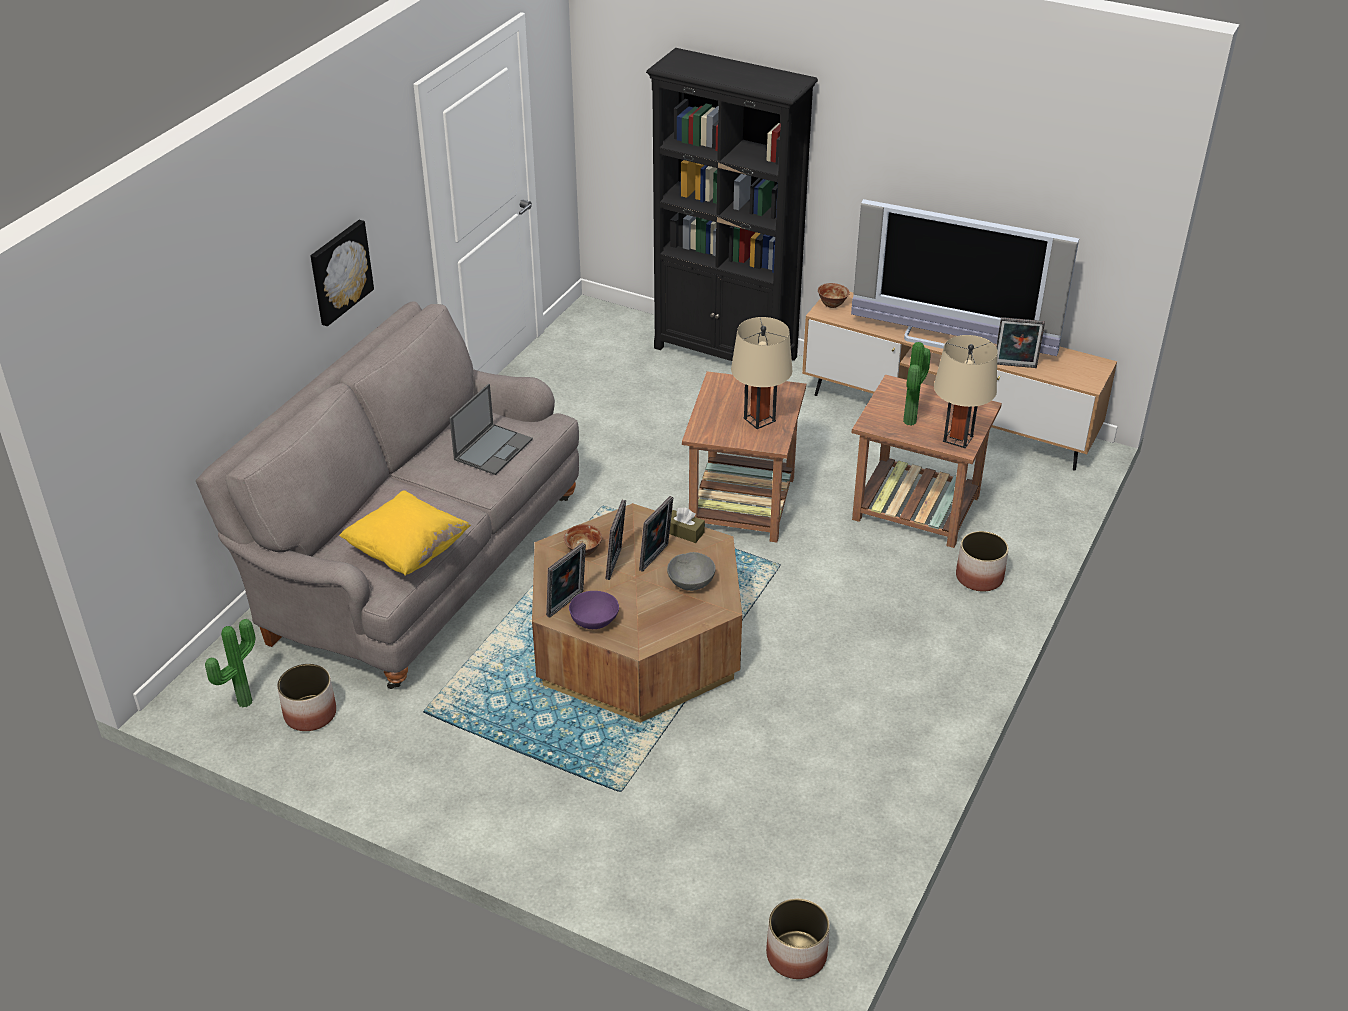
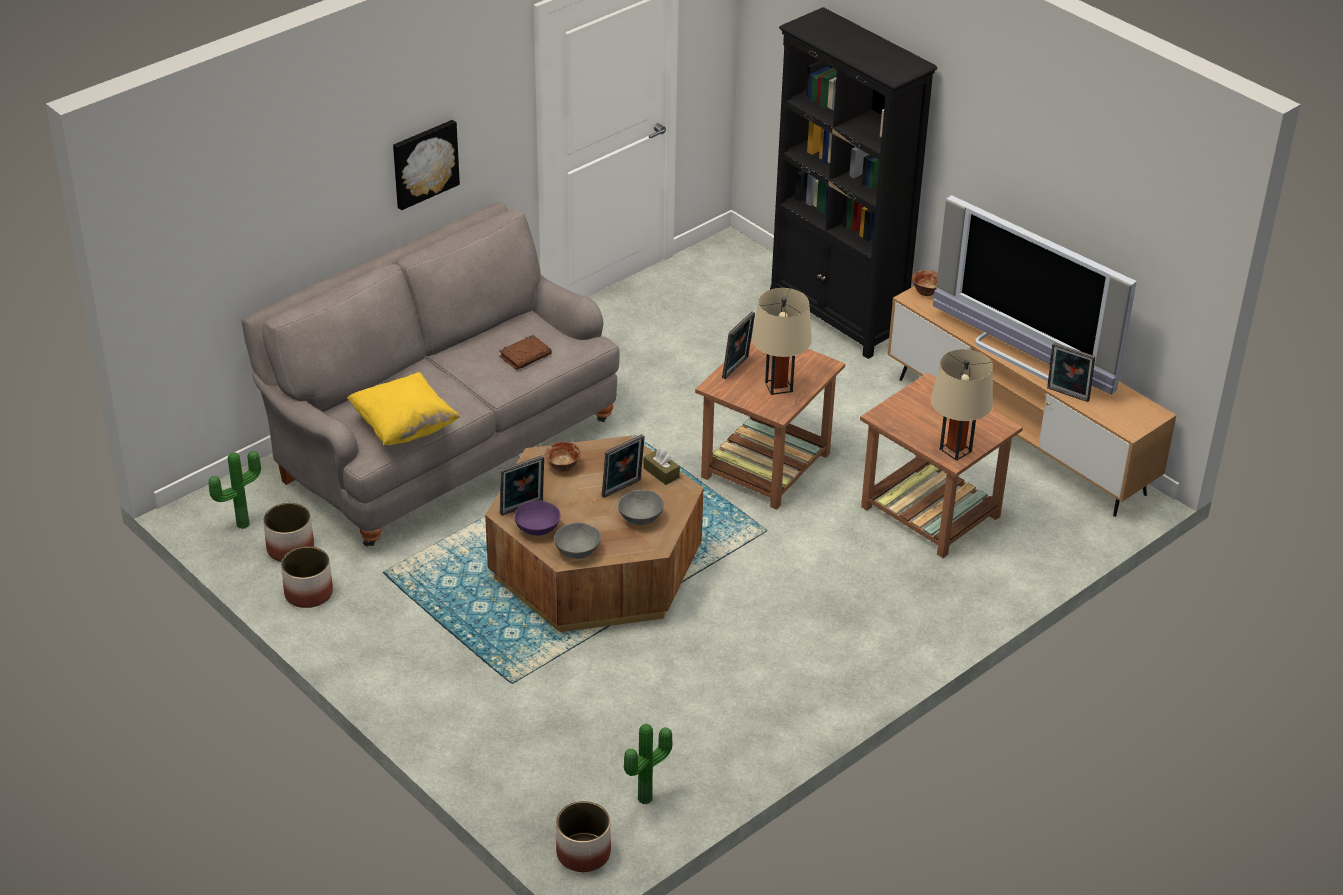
camera: 20 degrees right, 0 degrees up
(493, 449) = (525, 355): laptop -> brown book
(616, 564) = (585, 485): picture frame -> picture frame (737, 368)
(648, 634) = (577, 551): none -> grey bowl
(912, 422) = (922, 423): potted plant -> potted plant (647, 800)
(979, 577) = (949, 591): planter -> planter (309, 593)

